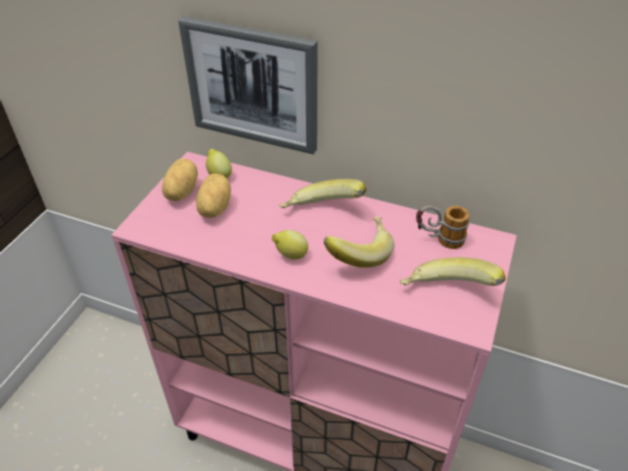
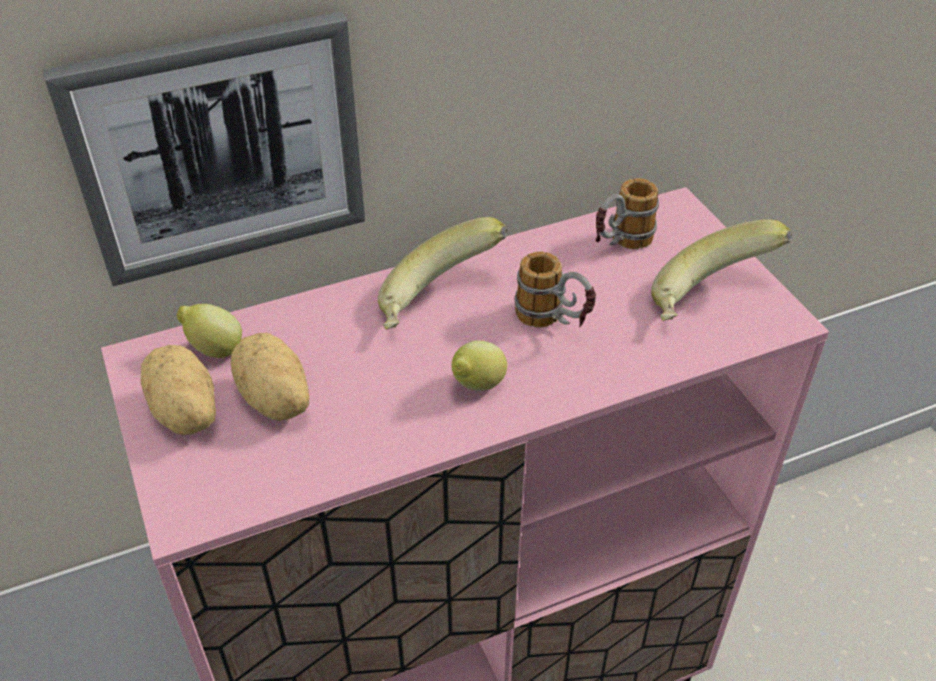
camera: 45 degrees left, 0 degrees up
(358, 253) = (554, 323): banana -> mug

